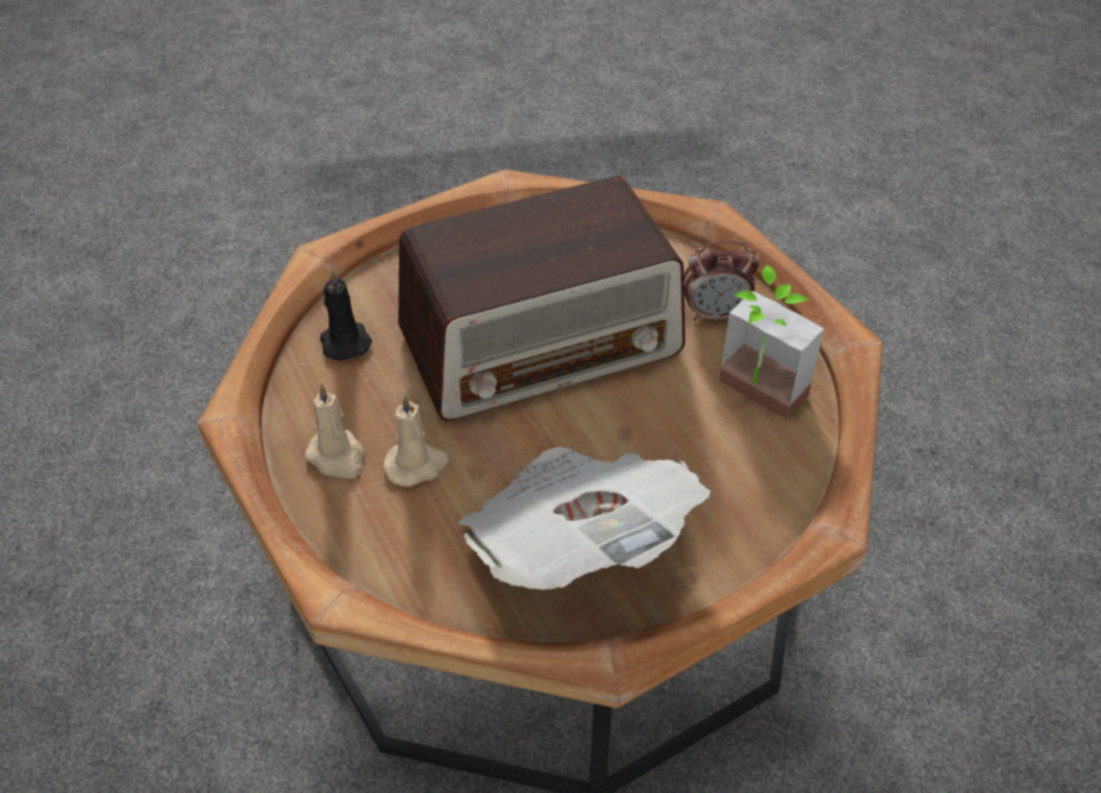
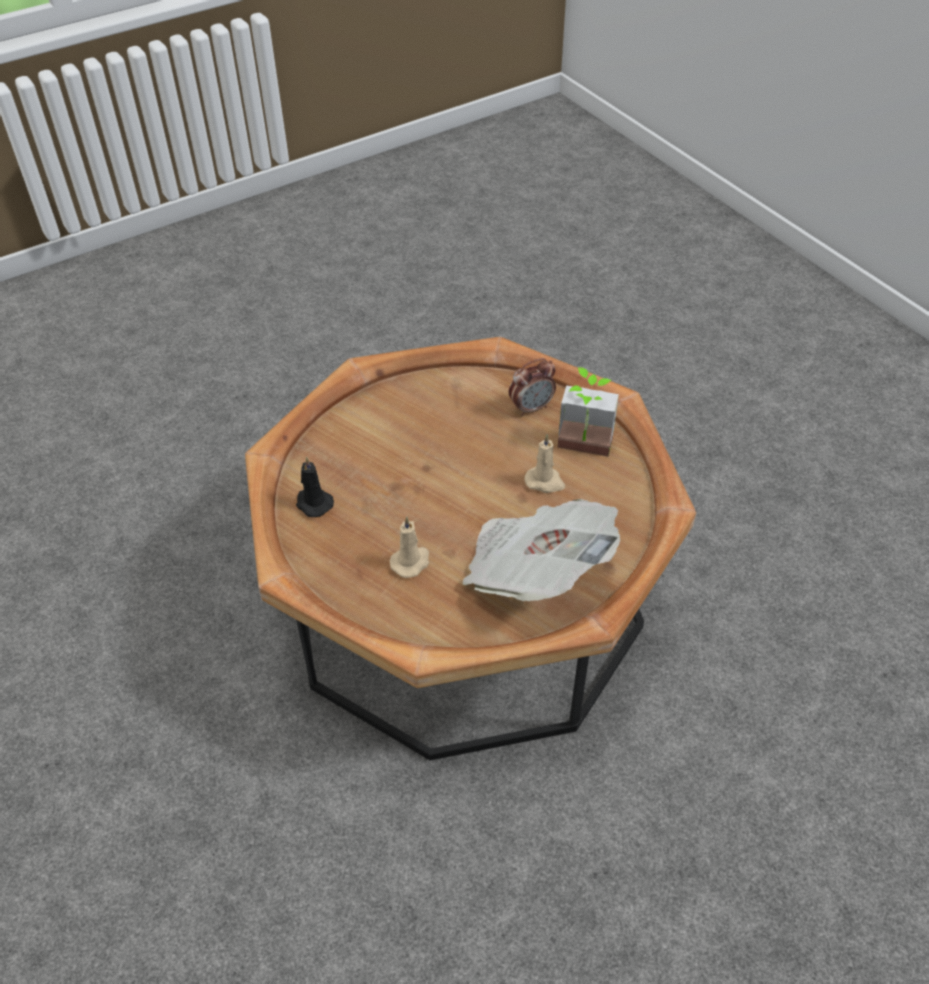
camera: 25 degrees left, 0 degrees up
(338, 457) = (358, 575): beige candle -> beige candle (545, 482)
(542, 342) = (439, 461): radio -> none

